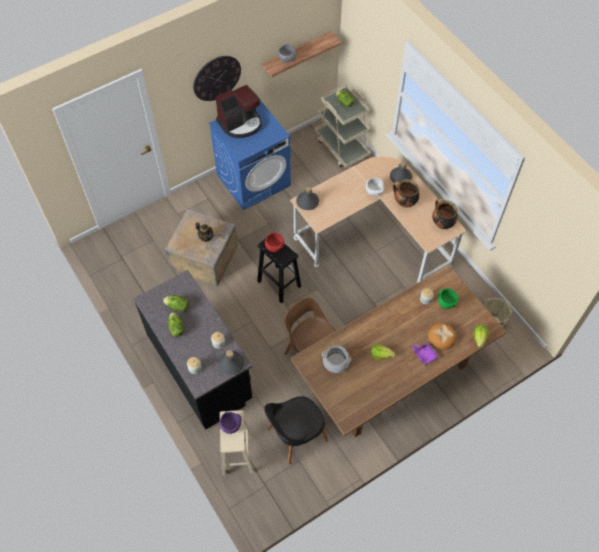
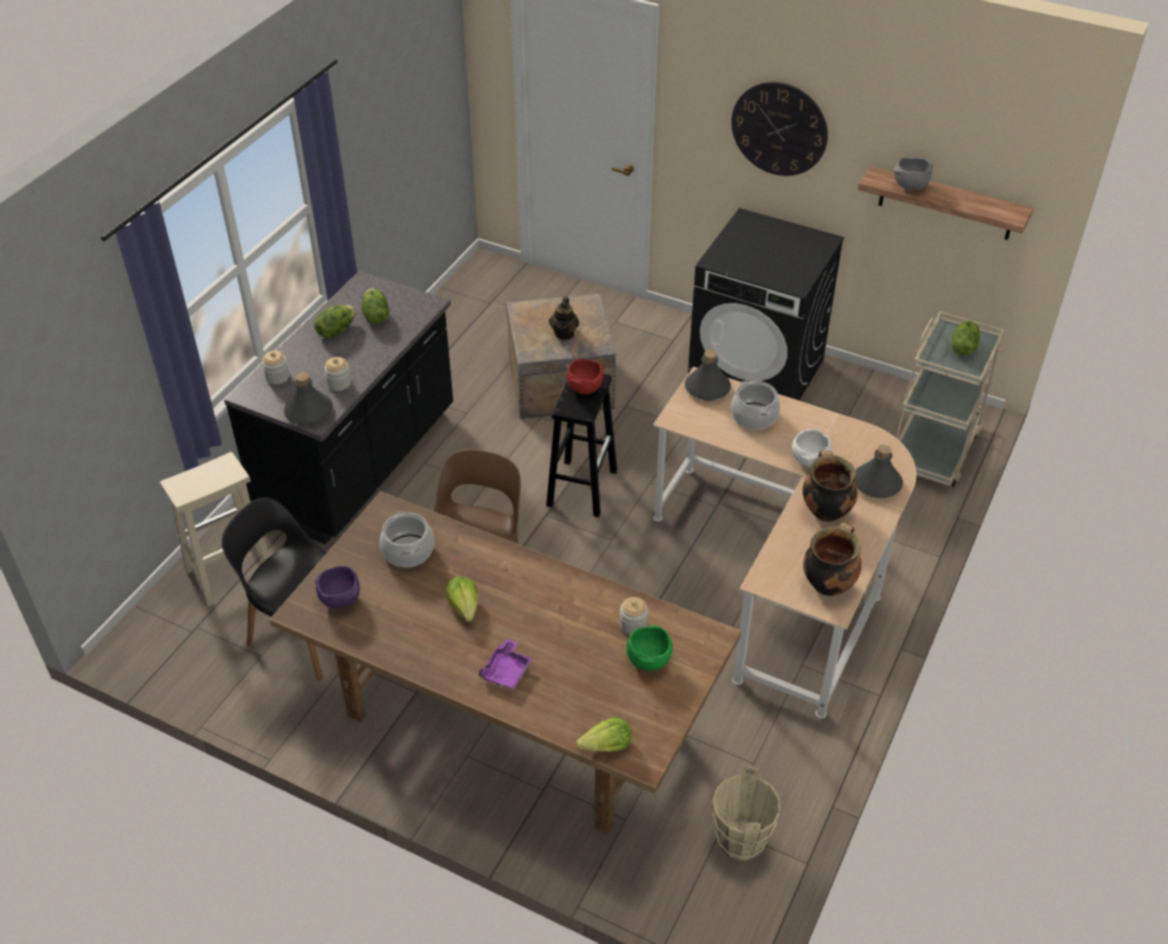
camera: 60 degrees right, 15 degrees down
(231, 425) = (213, 474): purple bowl -> purple bowl (341, 600)
(240, 123) = (773, 238): coffee machine -> none
(254, 180) = (756, 373): blue washing machine -> black washing machine
(336, 195) = (754, 416): none -> cooking pot
(441, 337) = (564, 682): bread -> none

